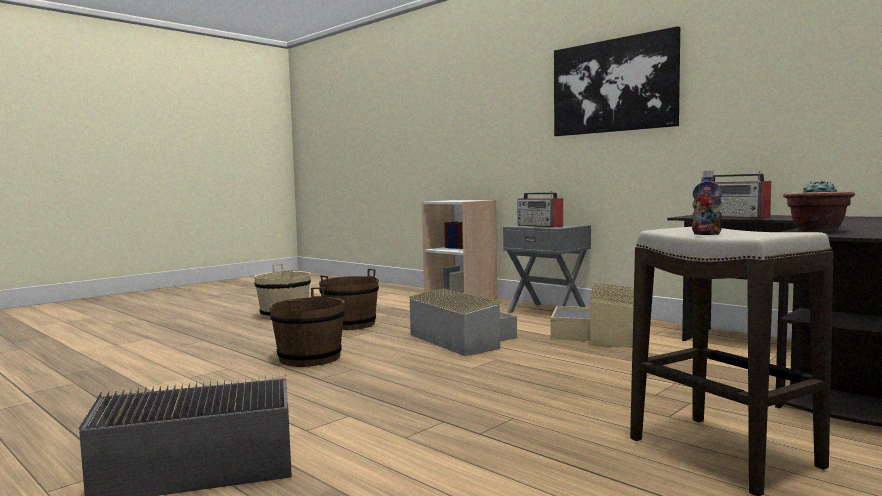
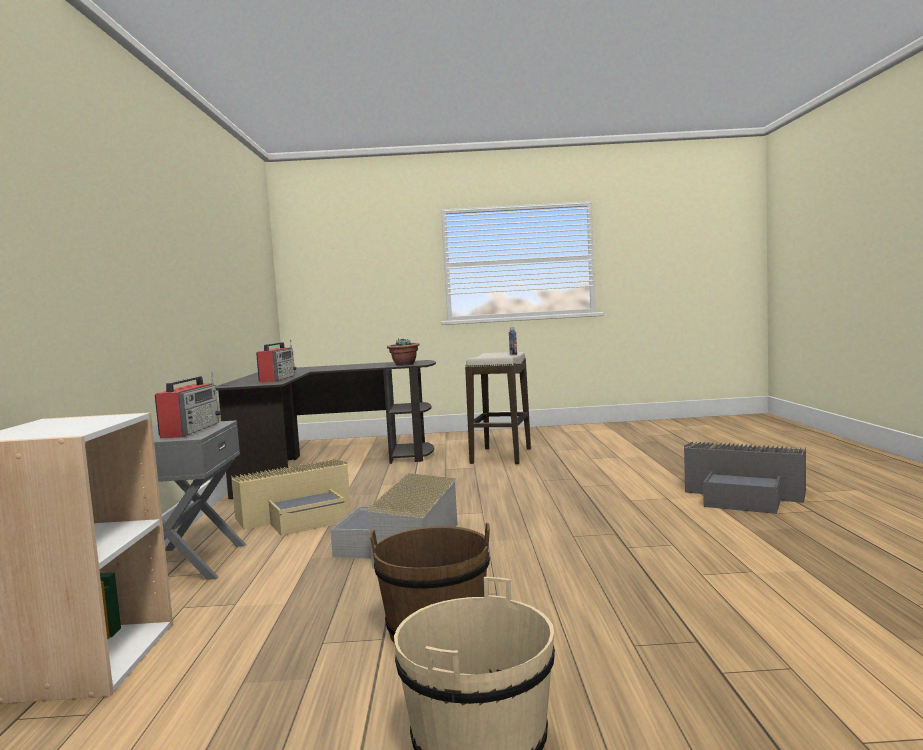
camera: 135 degrees left, 0 degrees up
(309, 358) = (594, 564): brown bucket -> none
(613, 86) = (146, 233): picture -> none

